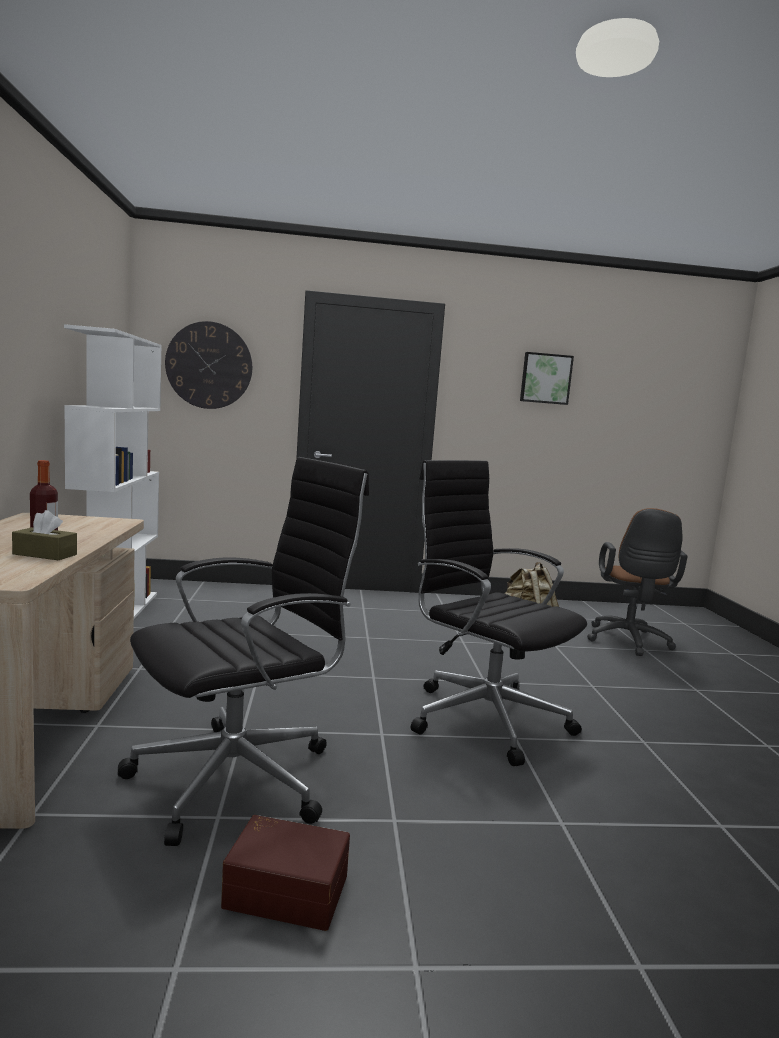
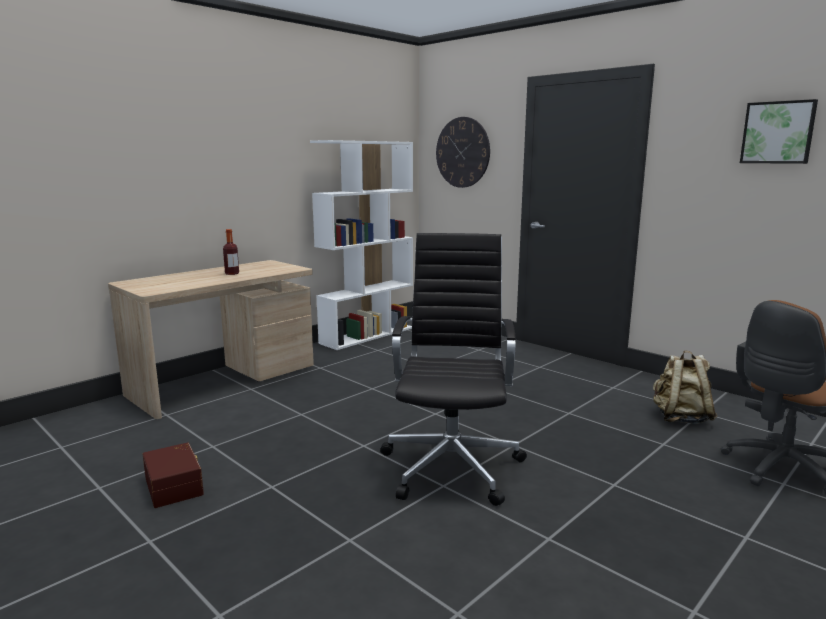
camera: 50 degrees right, 5 degrees up
(45, 554) = (202, 282): brown tissue box -> none
(240, 778) = (254, 435): black office chair -> none

